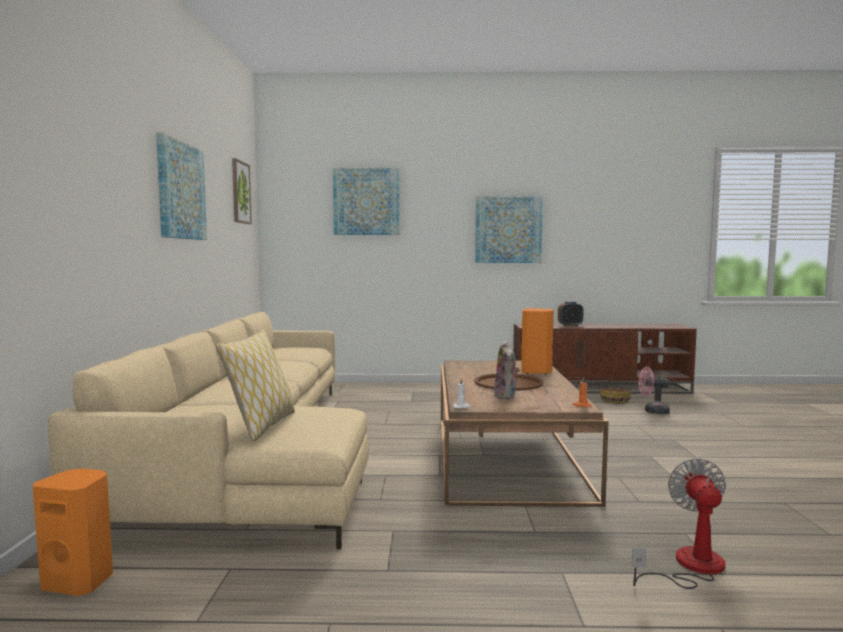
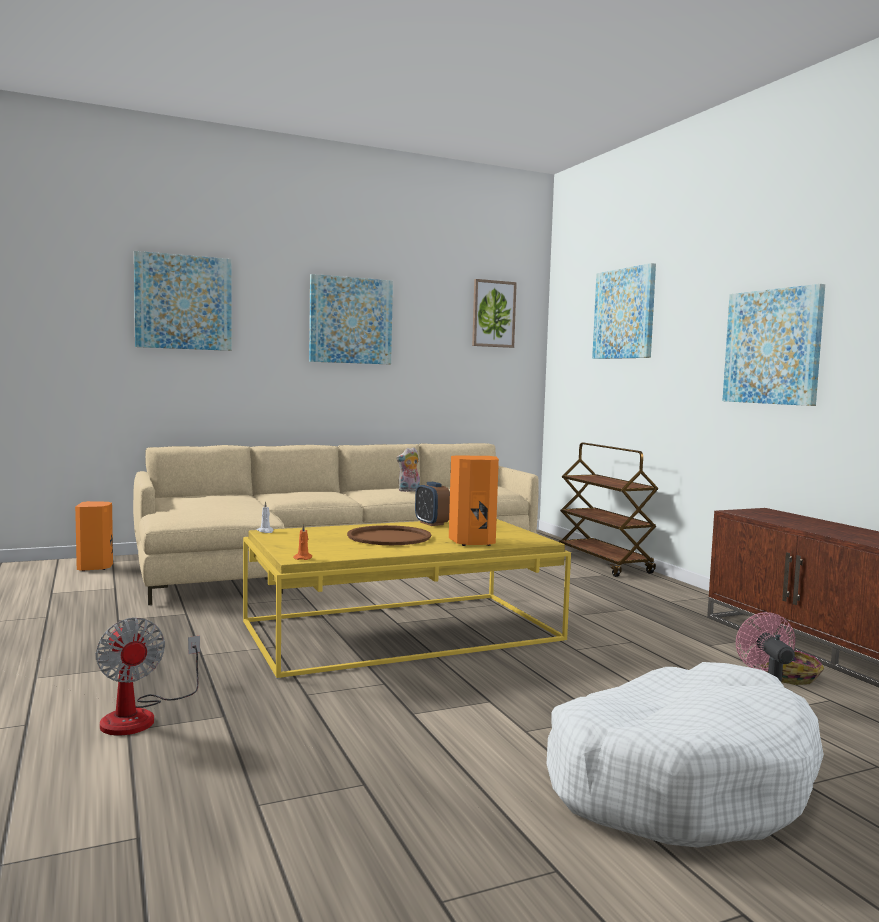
camera: 65 degrees right, 0 degrees up
(65, 148) = (183, 302): none -> picture
(261, 426) = (189, 507): pillow -> none
(385, 387) = (604, 563): none -> brown cart
(505, 456) = (403, 631): brown coffee table -> yellow coffee table
(506, 396) = (323, 539): plush toy -> plush toy (409, 491)
(570, 325) = (815, 525): alarm clock -> alarm clock (431, 523)
(689, 567) = (140, 715): fan -> fan turned 75 degrees clockwise
(749, 442) = (679, 781): none -> white dog bed

